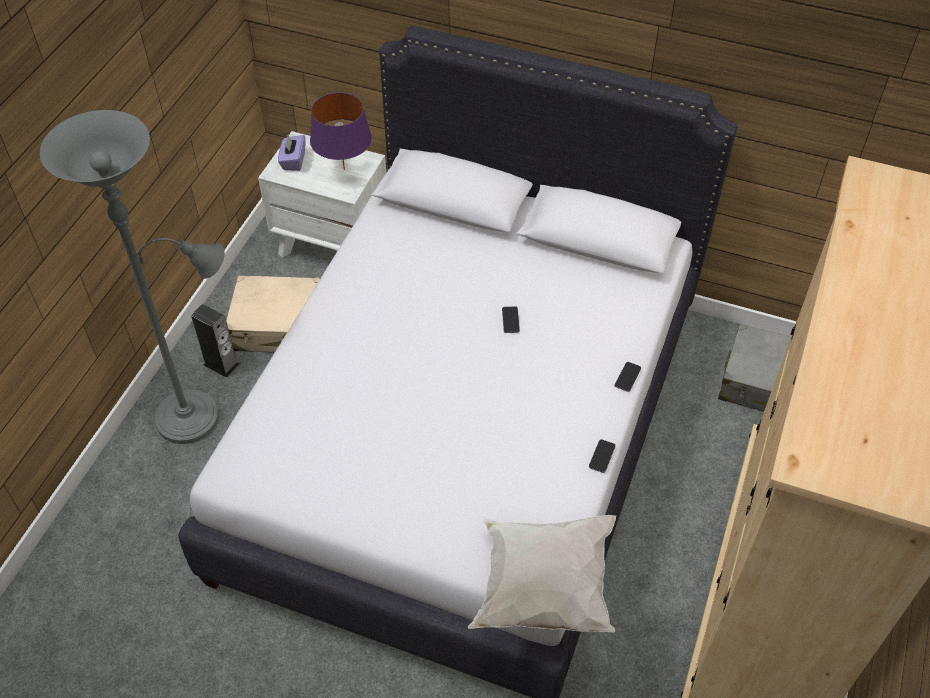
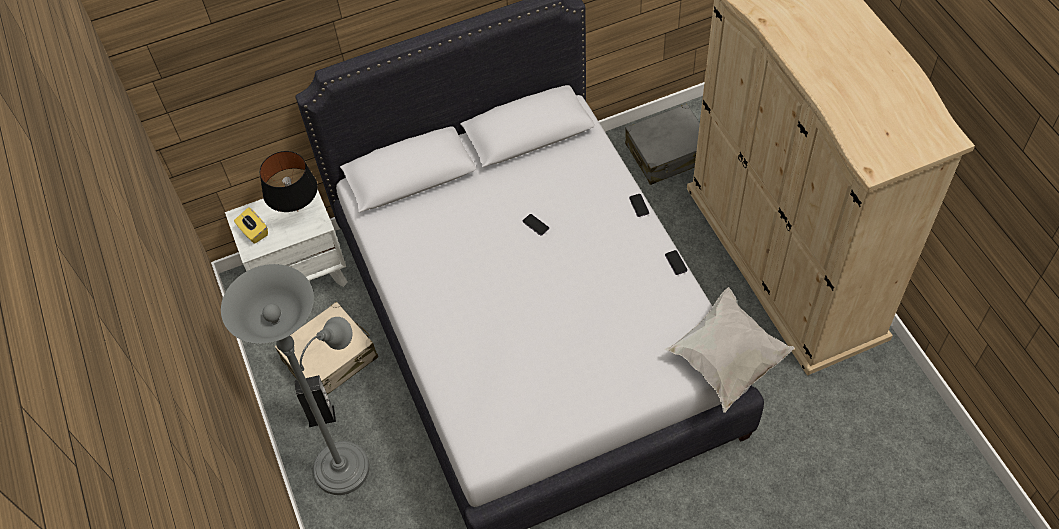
camera: 40 degrees left, 5 degrees up
(293, 161) = (253, 232): purple tissue box -> yellow tissue box
(344, 169) = (298, 211): purple table lamp -> black table lamp

